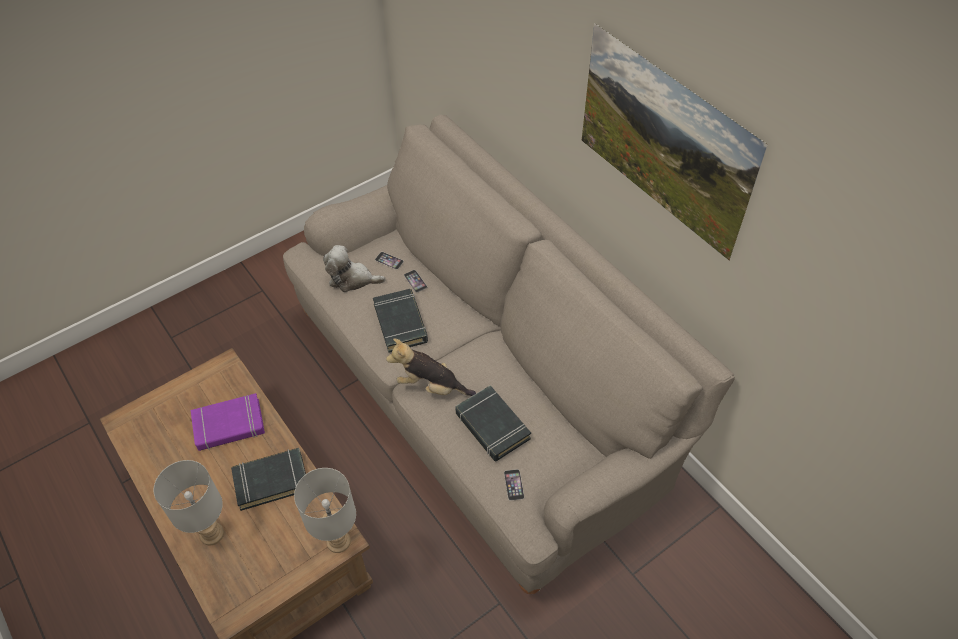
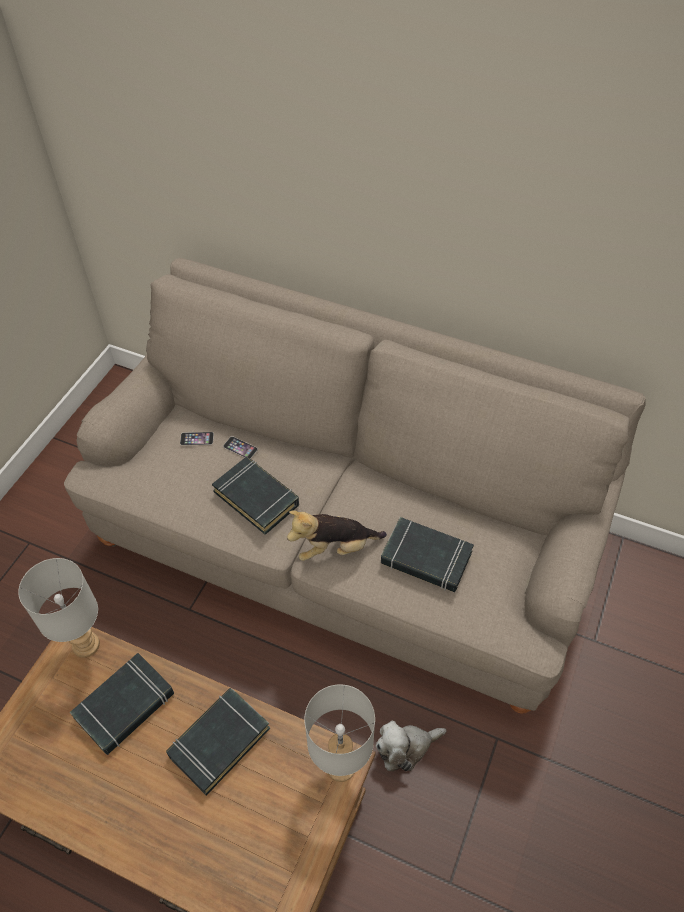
camera: 30 degrees left, 0 degrees up
(212, 535) = (191, 842): grey table lamp -> grey table lamp (87, 645)
(229, 425) = (125, 706): purple book -> black book
(352, 279) = (169, 475): plush toy -> plush toy (406, 748)
(514, 484) = (487, 606): phone -> none
(656, 170) = (512, 209): picture -> none

